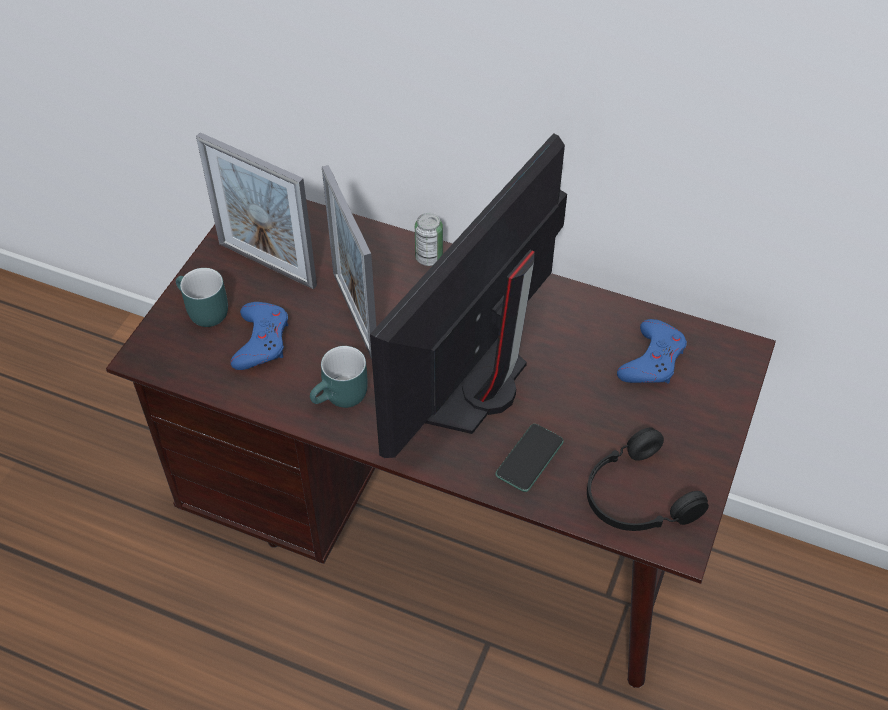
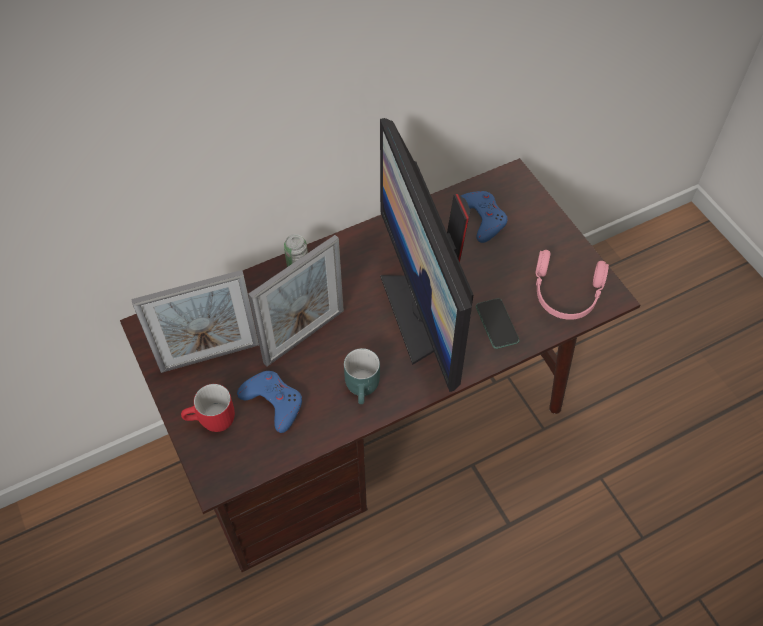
camera: 50 degrees left, 5 degrees up
(201, 312) = (212, 421): turquoise mug -> red mug
(355, 315) = (304, 337): picture frame -> picture frame turned 60 degrees counterclockwise
(636, 497) = (566, 294): black headphones -> pink headphones

